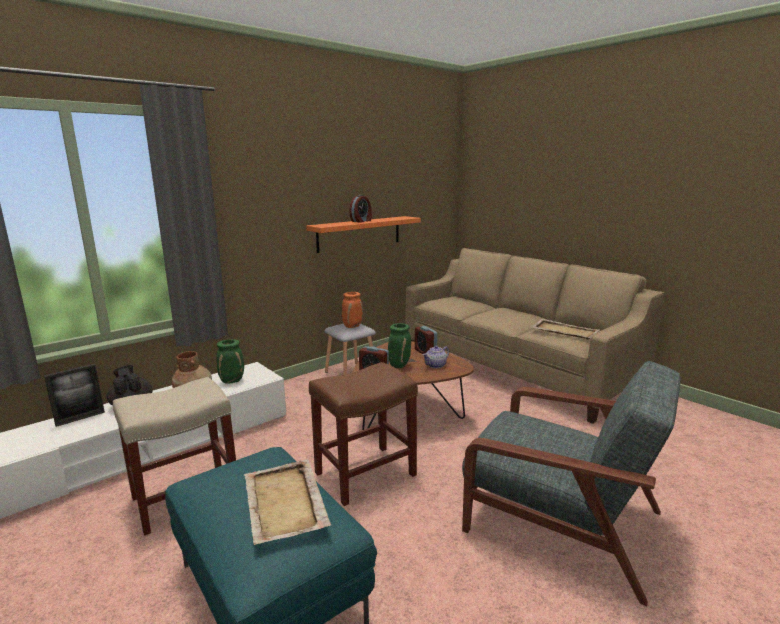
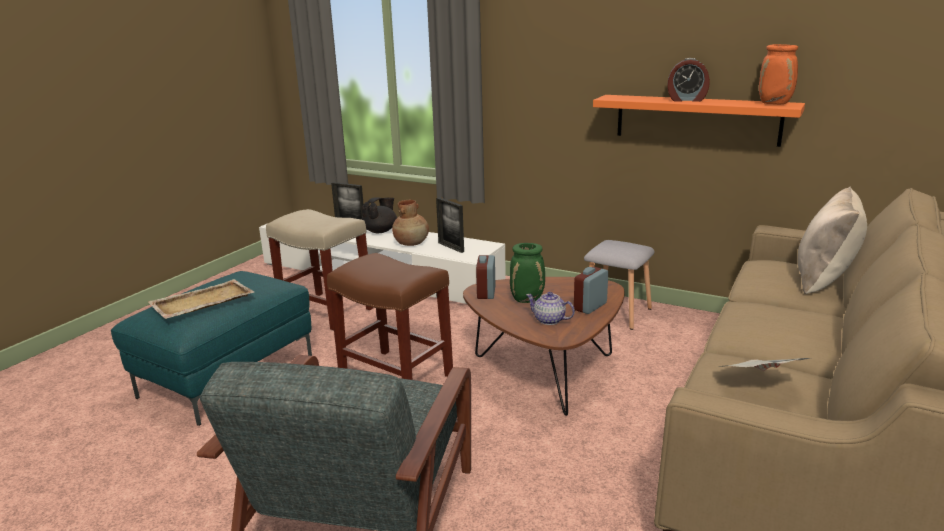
camera: 70 degrees right, 5 degrees up
(232, 381) = (451, 247): green vase -> picture frame
(352, 326) = (622, 248): orange vase -> orange vase (775, 103)
(461, 299) = (824, 280): none -> beige pillow
(564, 331) = (758, 383): beige tray -> newspaper

